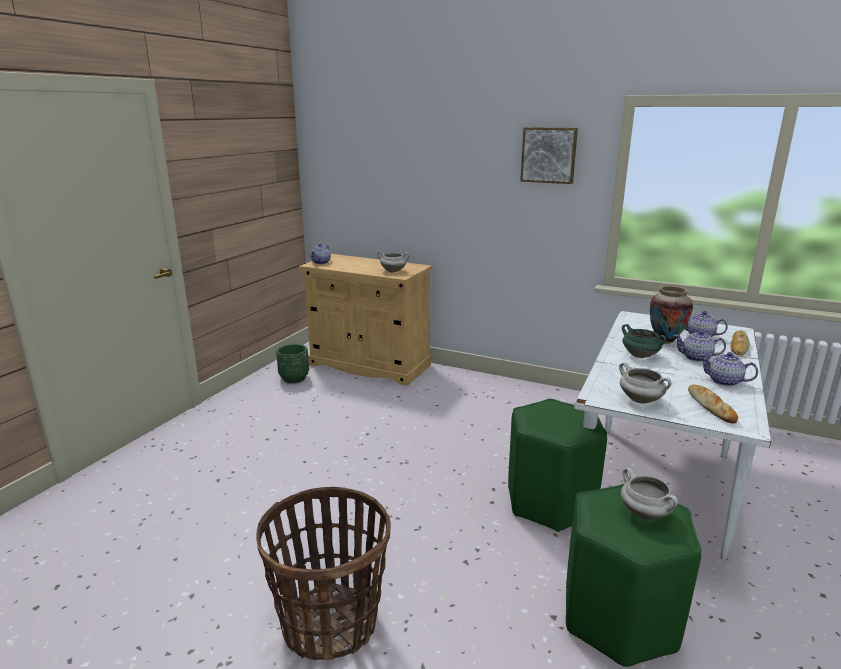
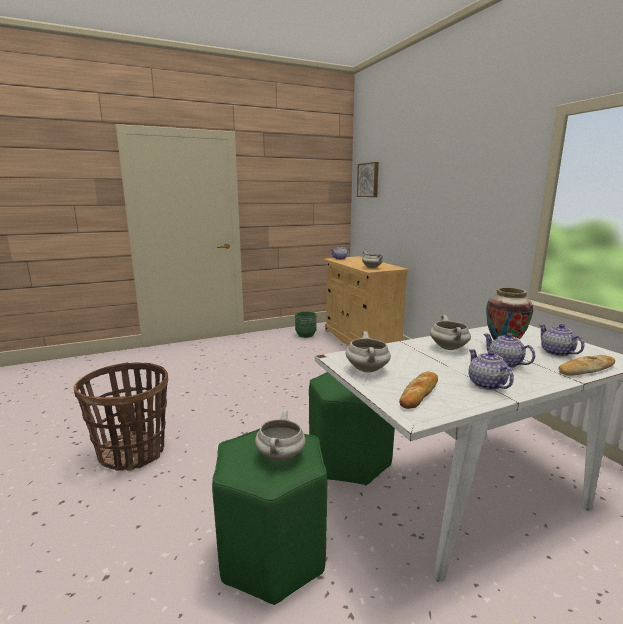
camera: 40 degrees right, 5 degrees down
(549, 155) = (492, 172): picture -> picture (369, 180)
(641, 356) = (449, 348): green cooking pot -> white cooking pot

